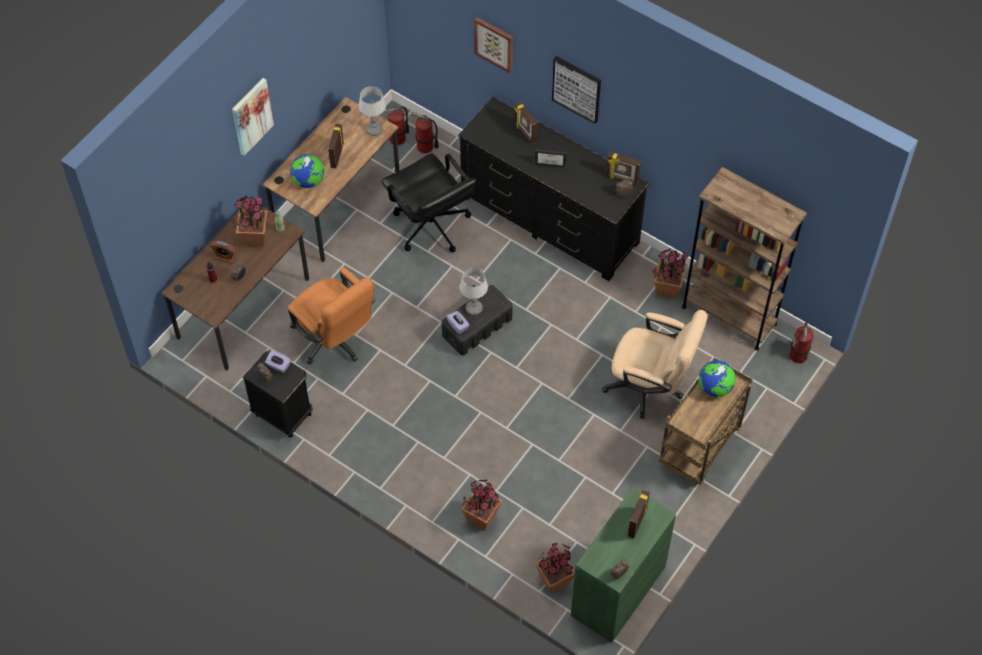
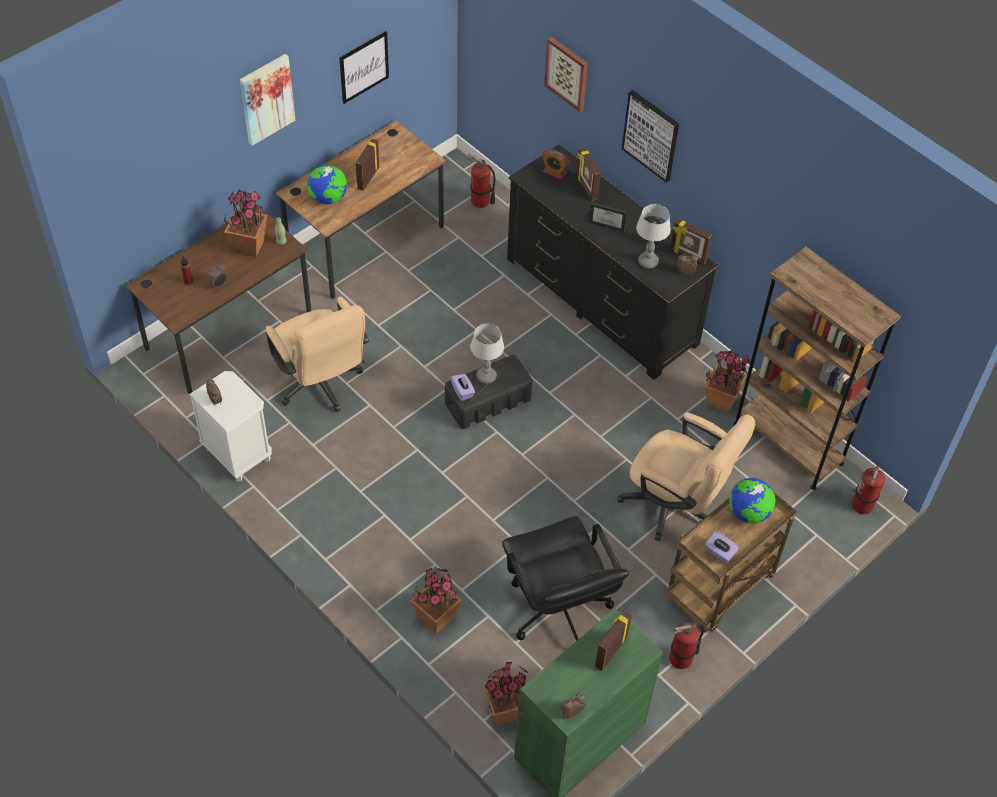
camera: 10 degrees right, 5 degrees down
(225, 257) = (209, 260): alarm clock -> alarm clock (554, 172)
(278, 366) = (234, 389): purple tissue box -> purple tissue box (719, 553)
(283, 414) = (237, 454): black nightstand -> white nightstand
(319, 65) = (364, 67): none -> picture
(335, 340) = (321, 385): orange office chair -> beige office chair
(374, 130) = (418, 159): table lamp -> table lamp (648, 261)
(398, 138) = (452, 187): fire extinguisher -> fire extinguisher (681, 659)
(431, 226) = (464, 284): black office chair -> black office chair (558, 611)

